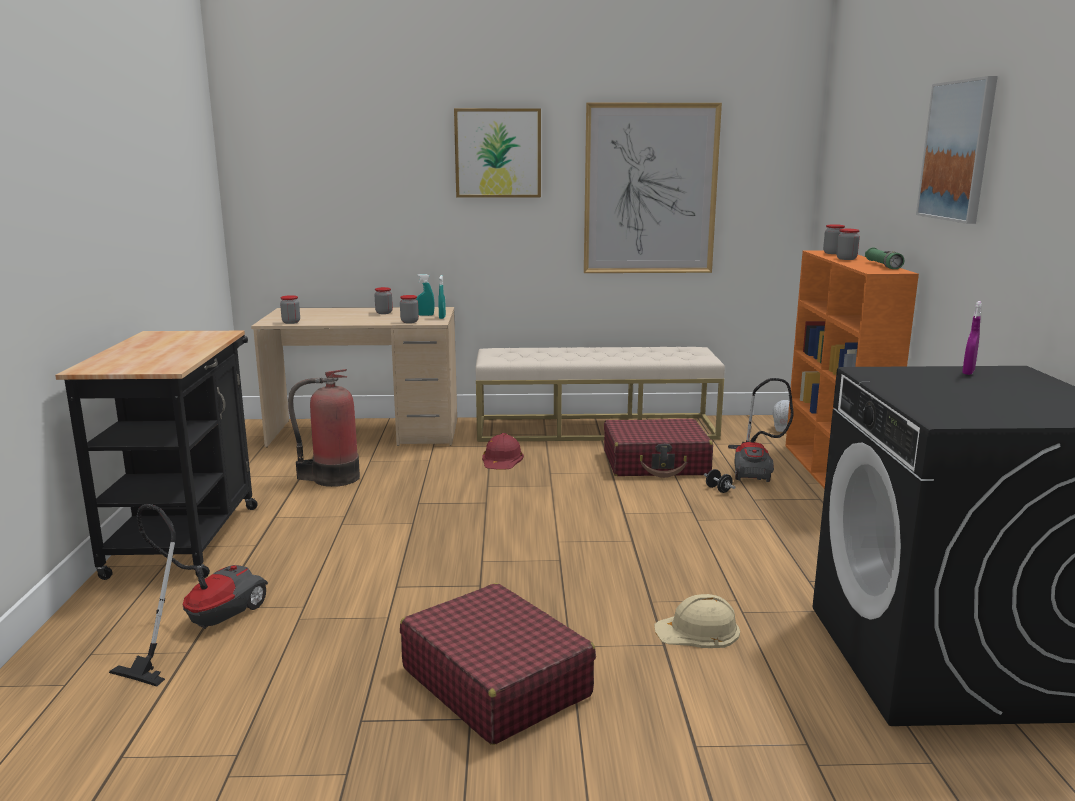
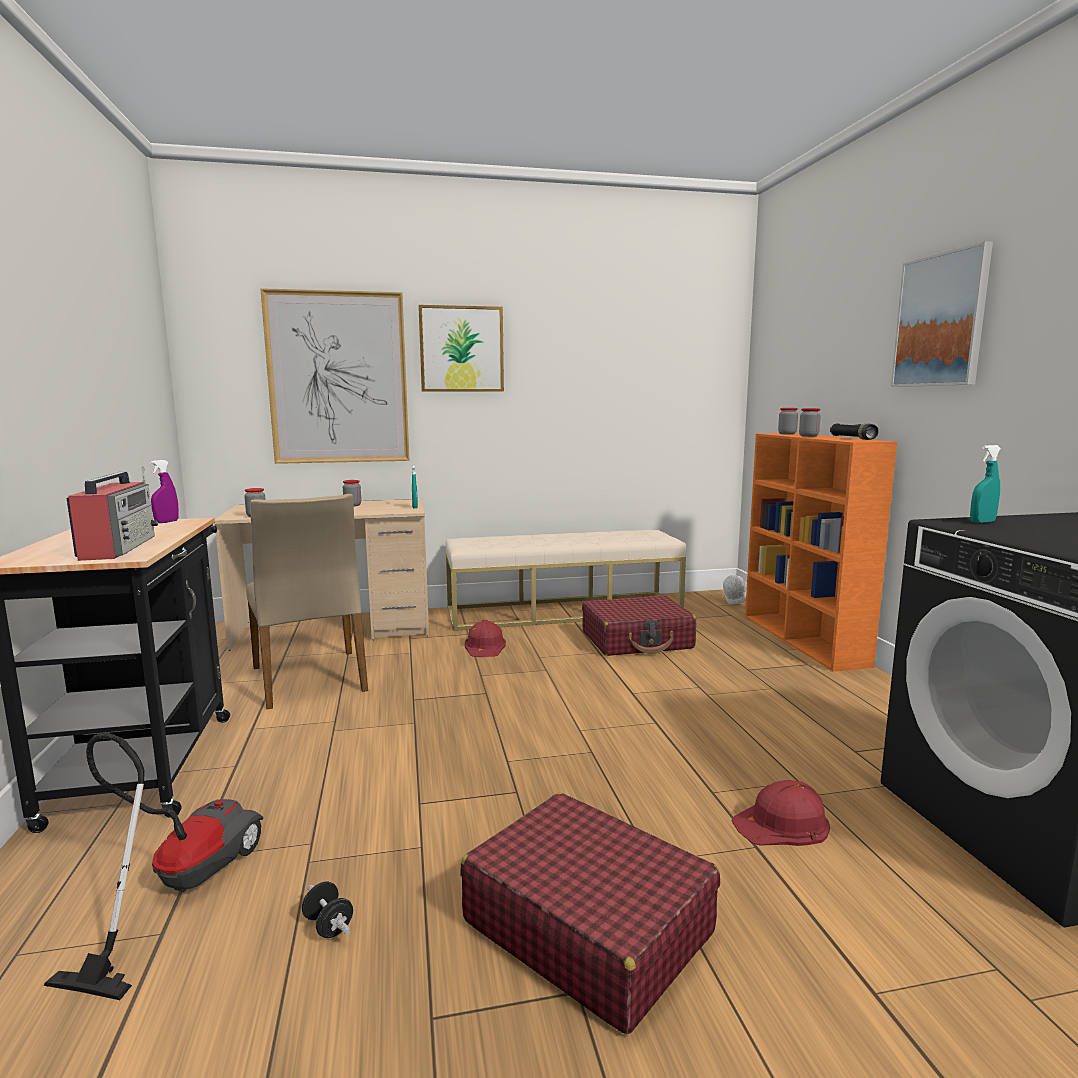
camera: 10 degrees left, 5 degrees down
(162, 360) = (118, 548): none -> radio
(332, 478) = (310, 679): fire extinguisher -> beige chair
(409, 321) = (383, 511): jar -> none
(425, 315) = (396, 506): turquoise spray bottle -> turquoise spray bottle (982, 522)
(650, 189) = (604, 384): picture -> picture (338, 378)
(698, 631) = (782, 824): beige hard hat -> red hard hat
(718, 489) = (710, 662): black dumbbell -> black dumbbell (328, 925)
(754, 468) = (730, 639): vacuum cleaner -> none
(883, 266) = (852, 438): green flashlight -> black flashlight
(968, 372) = (1041, 519): purple spray bottle -> purple spray bottle (166, 522)

